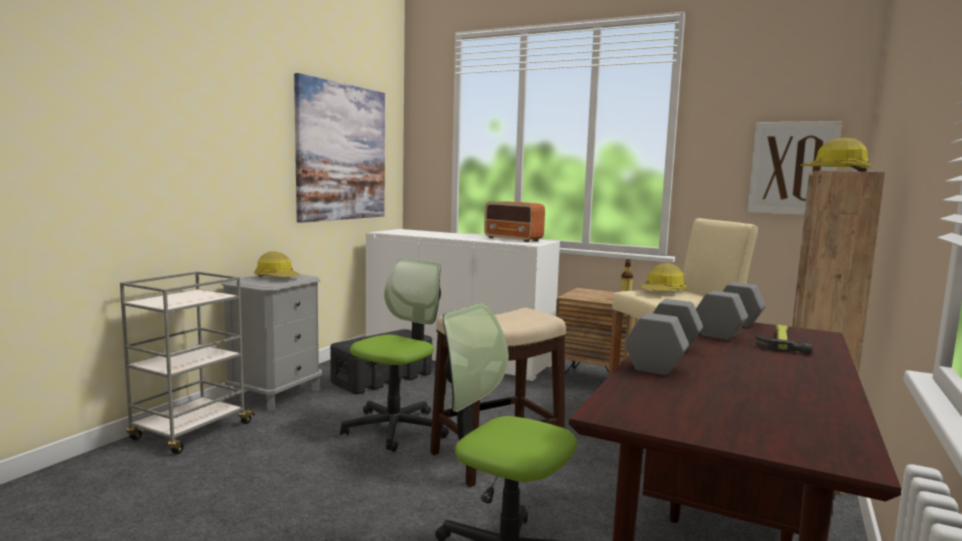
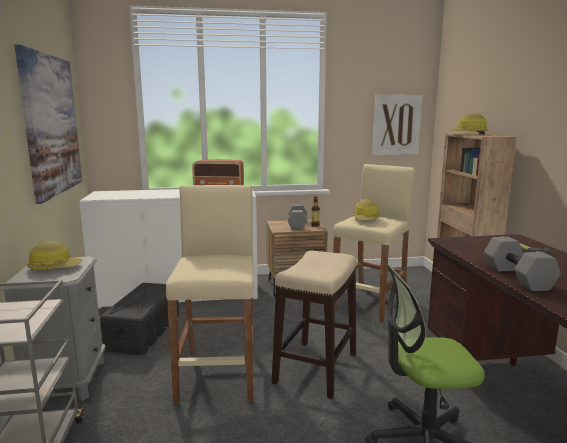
camera: 35 degrees left, 5 degrees up
(395, 428) = (218, 373): office chair -> beige stool
(730, 330) = (484, 245): grey dumbbell -> grey dumbbell (298, 225)

